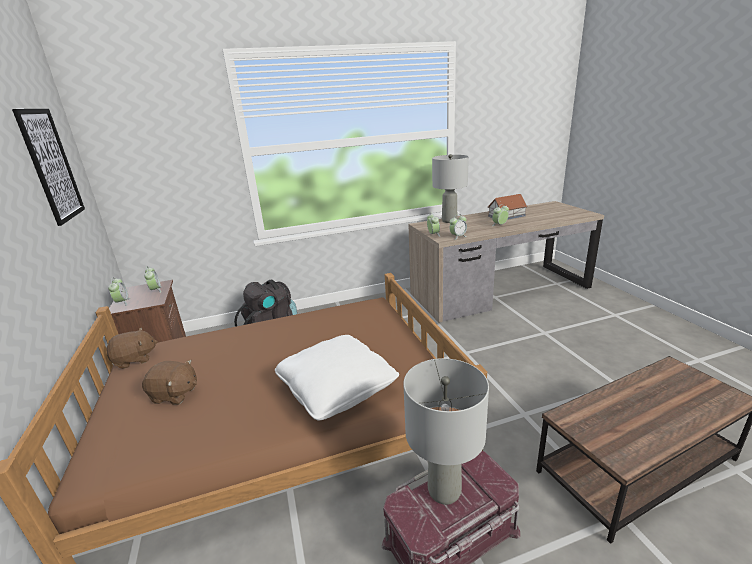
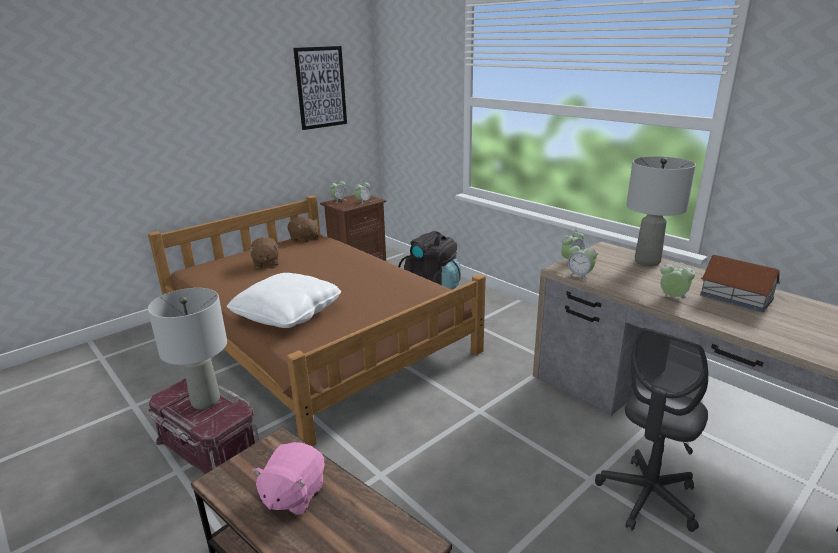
camera: 65 degrees right, 0 degrees up
(560, 321) = (647, 497): none -> grey office chair
(635, 414) = (293, 495): none -> pink plush toy

